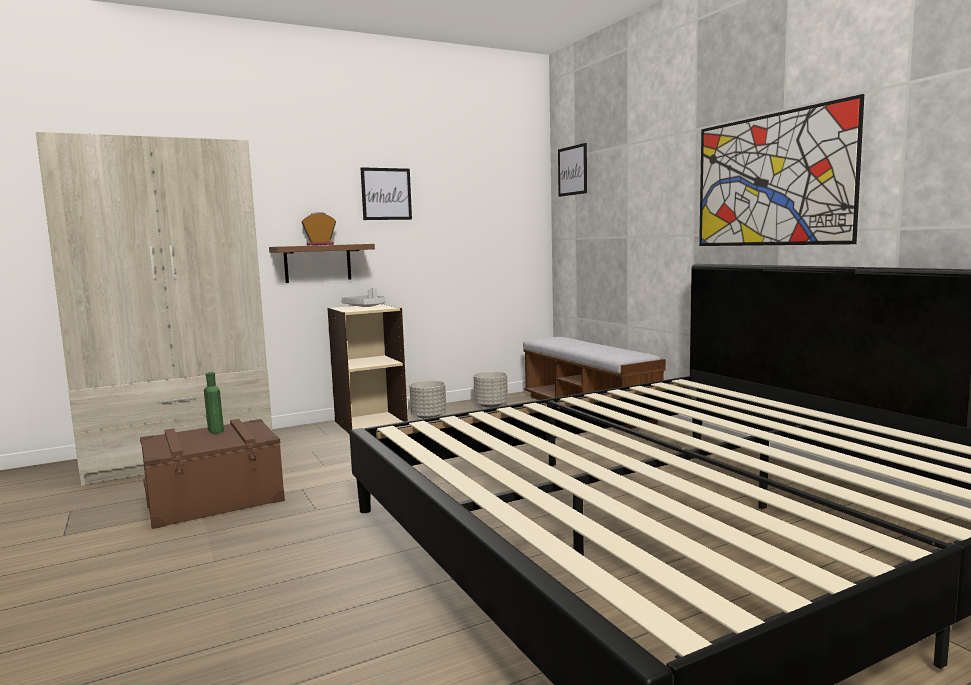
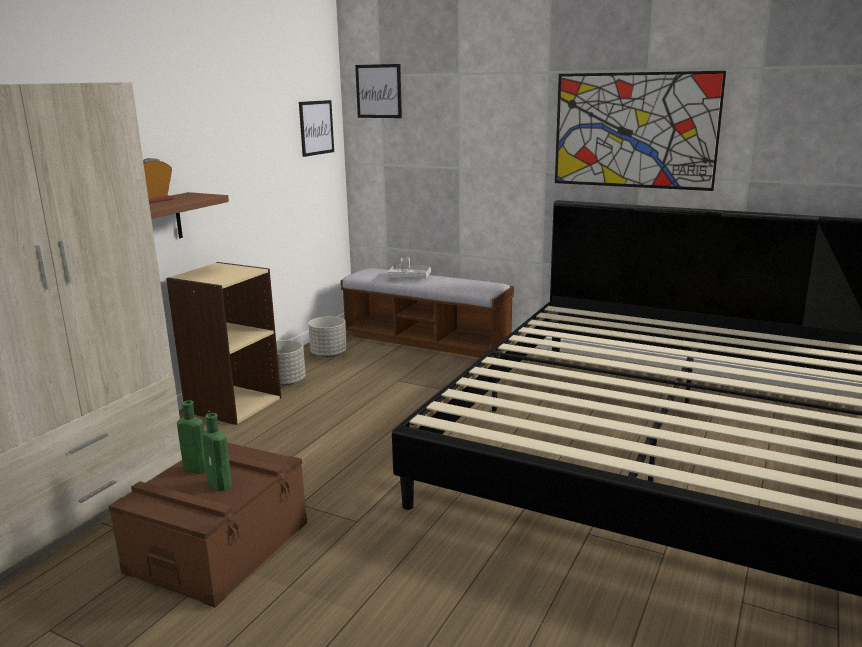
camera: 35 degrees left, 10 degrees up
(207, 441) = (221, 485): none -> green bottle
(366, 306) = (216, 271): grey tray -> grey tray (409, 277)
(386, 194) = (207, 126): picture -> picture (316, 127)

